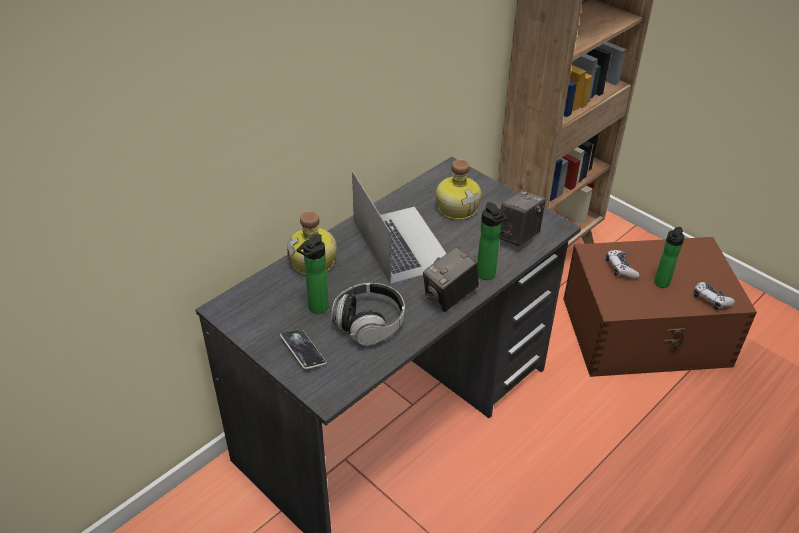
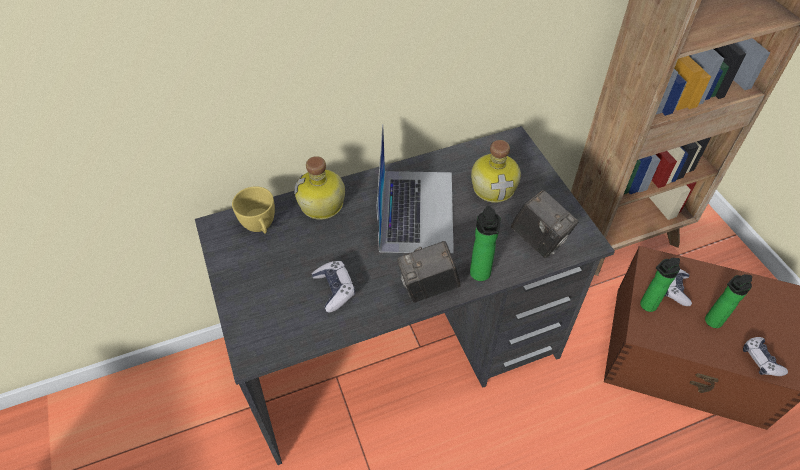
camera: 25 degrees right, 10 degrees up
(266, 296) = (260, 227): none -> yellow cup
(303, 351) = (258, 297): phone -> none
(316, 309) = (296, 255): bottle -> bottle (646, 306)
(369, 323) = (335, 289): headphones -> game controller
(518, 236) = (539, 240): camera -> camera turned 75 degrees clockwise

